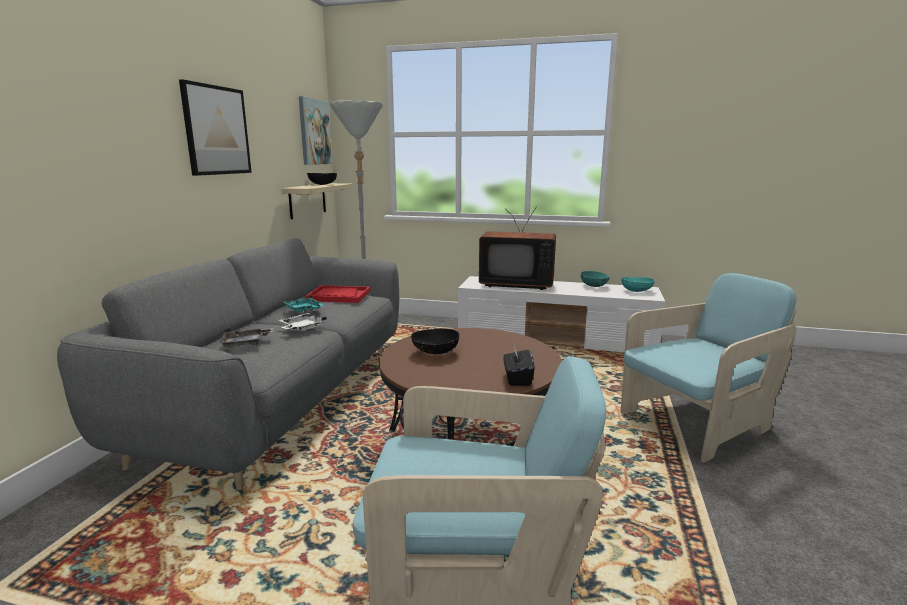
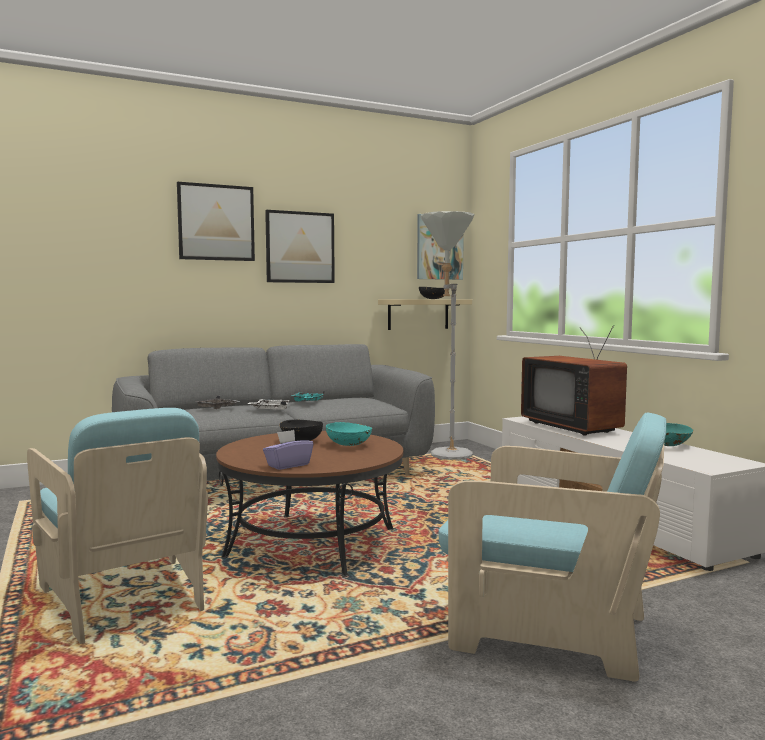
camera: 50 degrees right, 10 degrees down
(128, 93) = (216, 222): none -> picture
(338, 296) = (358, 399): red tray -> none
(517, 378) = (288, 465): black tissue box -> purple tissue box
(636, 291) = (712, 460): turquoise bowl -> turquoise bowl (349, 445)

